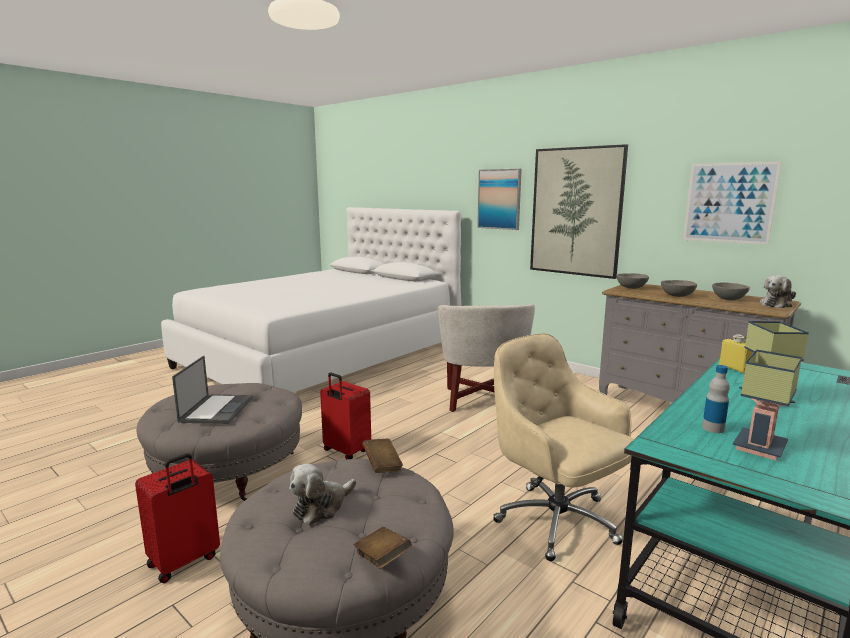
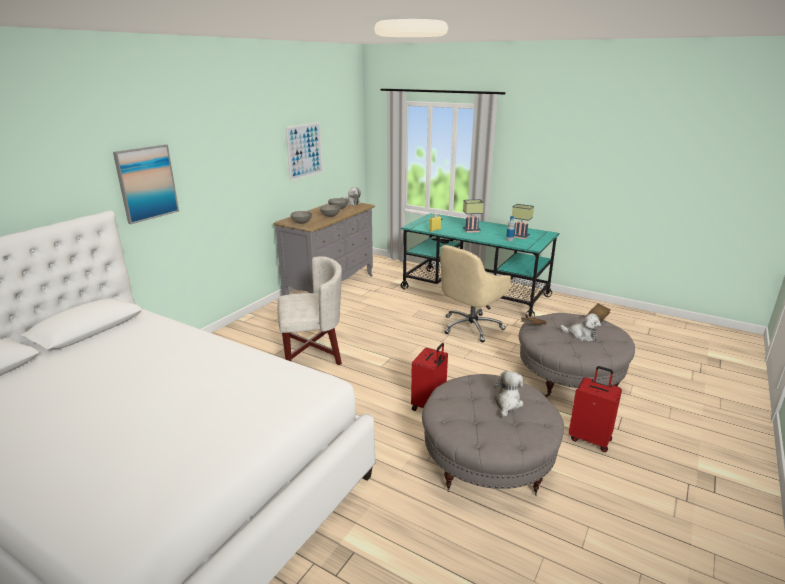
camera: 100 degrees left, 10 degrees up
(217, 409) = (507, 403): laptop -> plush toy
(576, 212) = (224, 178): picture -> none

